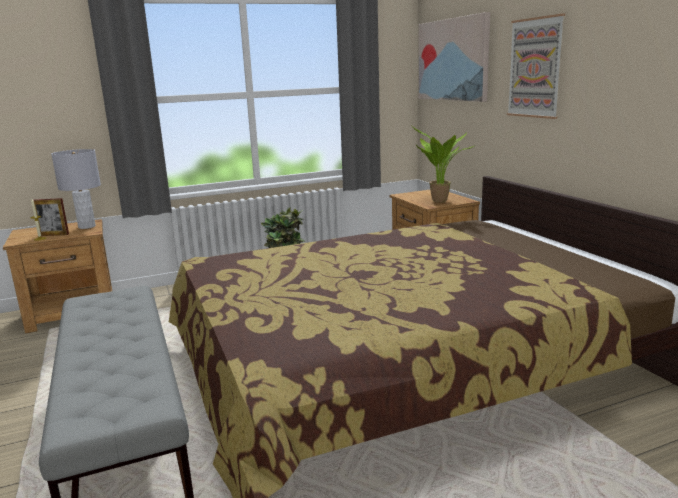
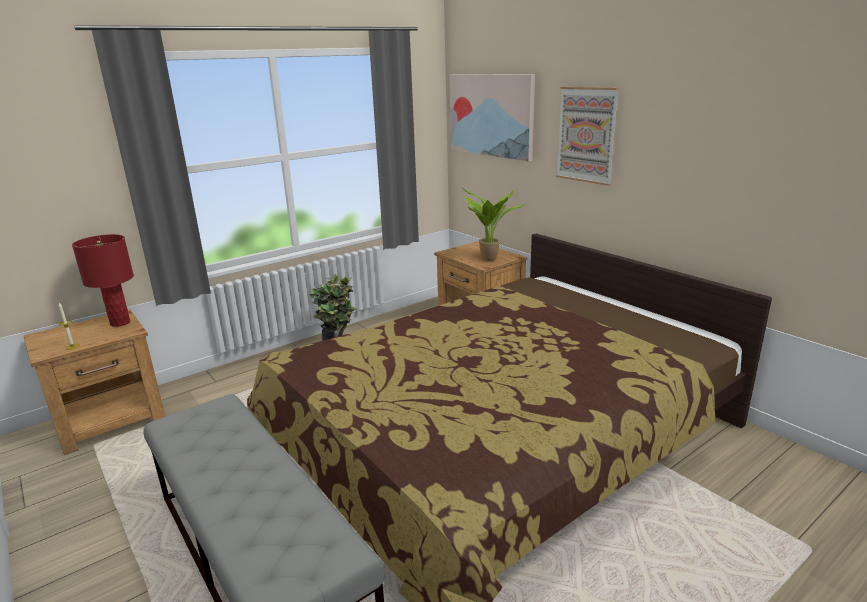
camera: 15 degrees left, 5 degrees up
(53, 235) = (86, 339): picture frame -> none
(87, 226) = (120, 322): grey table lamp -> red table lamp

